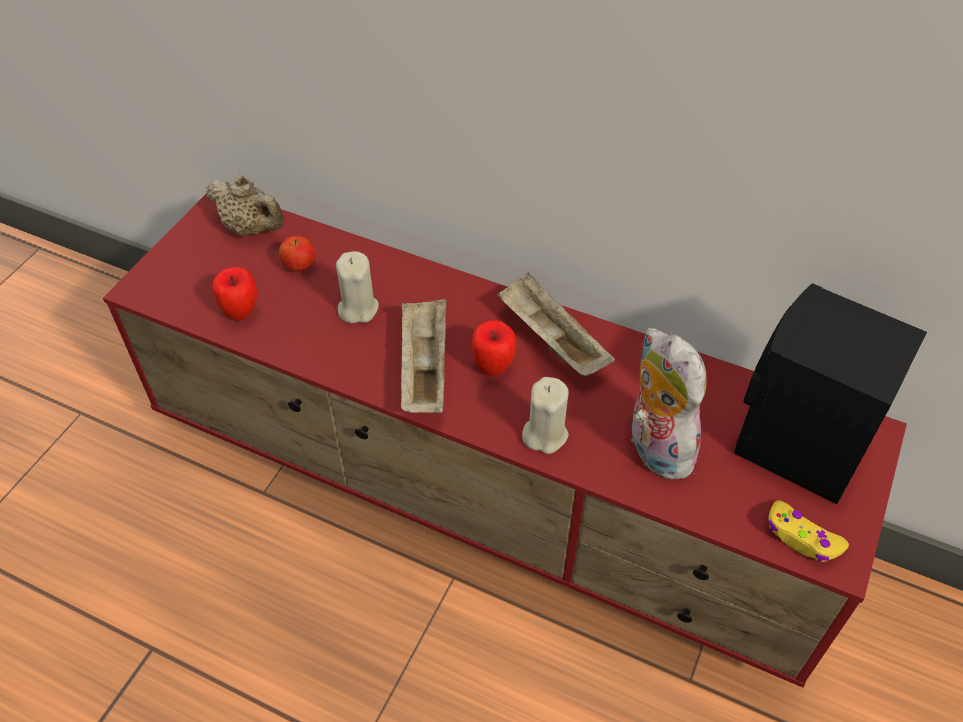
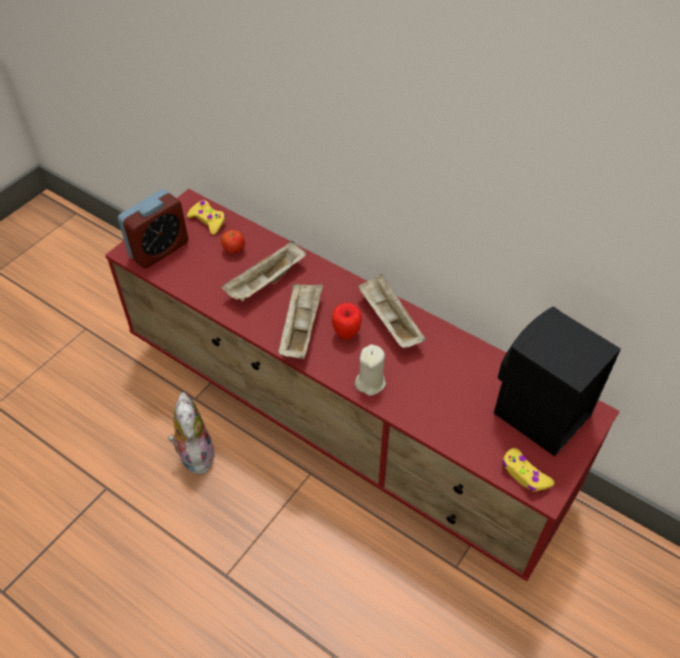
camera: 10 degrees right, 0 degrees up
(185, 279) = (159, 249): none -> alarm clock
(241, 313) = (190, 276): apple -> none
(252, 228) = (208, 220): beige teapot -> yellow game controller
(358, 308) = (266, 283): beige candle -> beige tray
(654, 447) = (441, 401): plush toy -> plush toy (194, 454)

